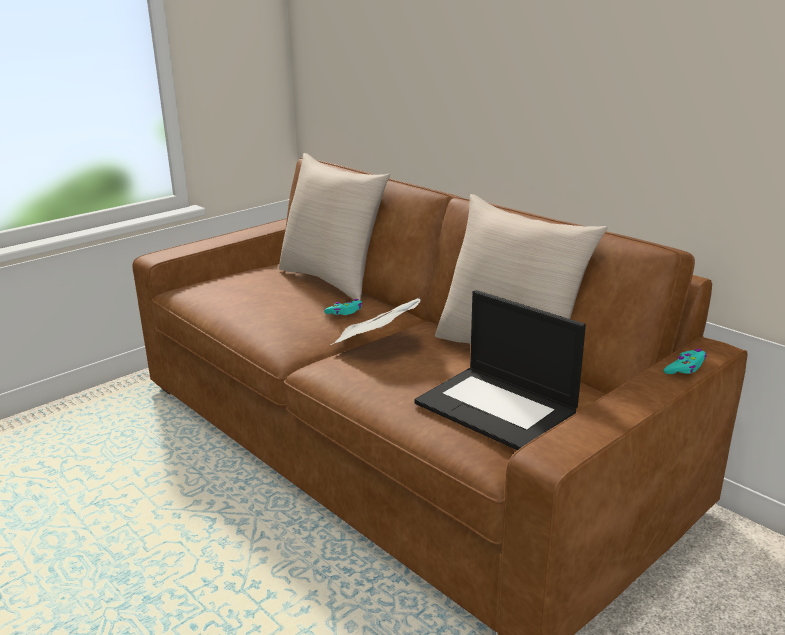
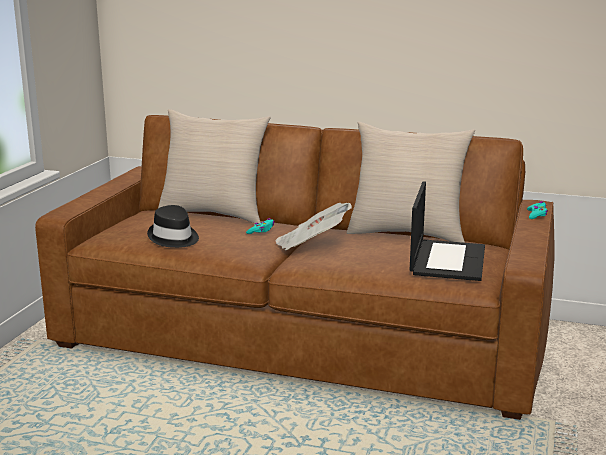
camera: 30 degrees left, 5 degrees down
(244, 303) = (173, 238): none -> black hat
(498, 407) = (447, 260): laptop -> laptop turned 90 degrees counterclockwise

